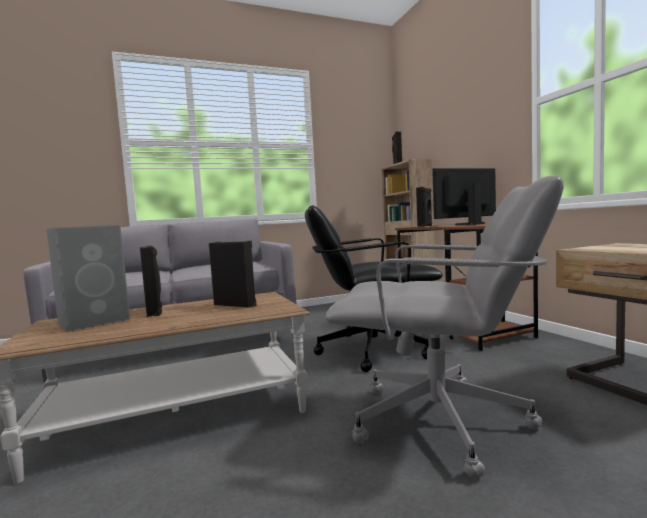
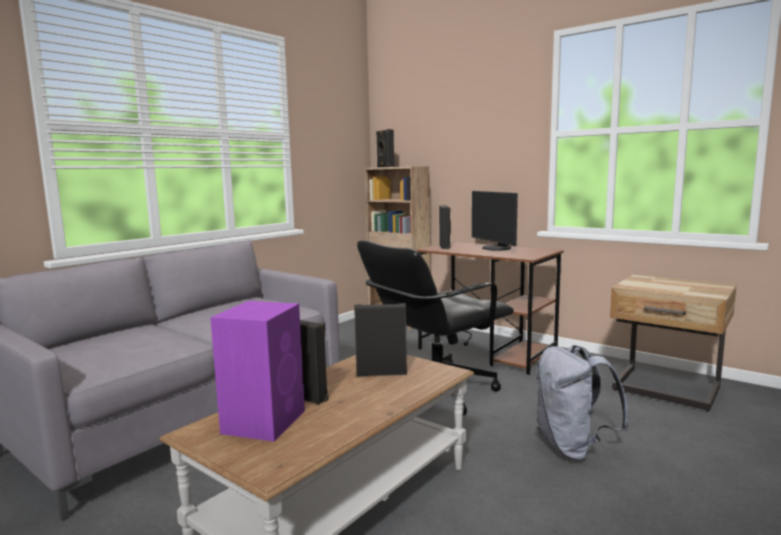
camera: 30 degrees left, 5 degrees up
(96, 321) = (265, 421): grey speaker -> purple speaker
(441, 422) = (573, 448): grey office chair -> grey backpack
(468, 224) = (495, 248): monitor -> monitor turned 60 degrees counterclockwise

